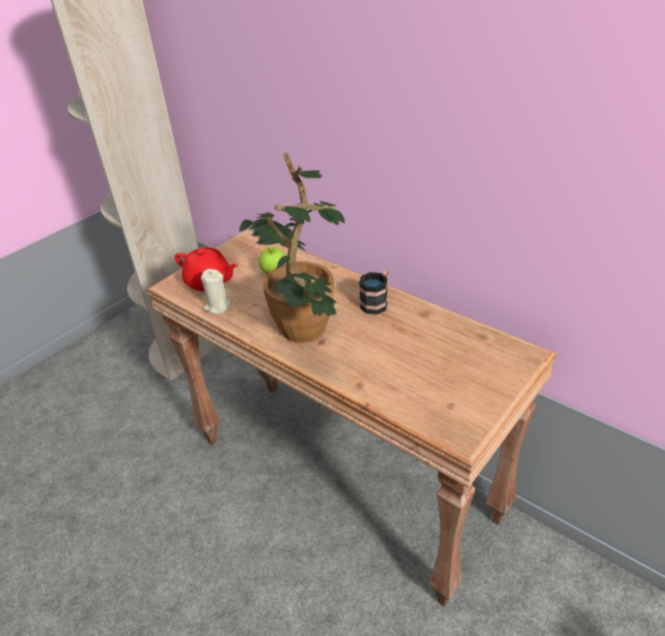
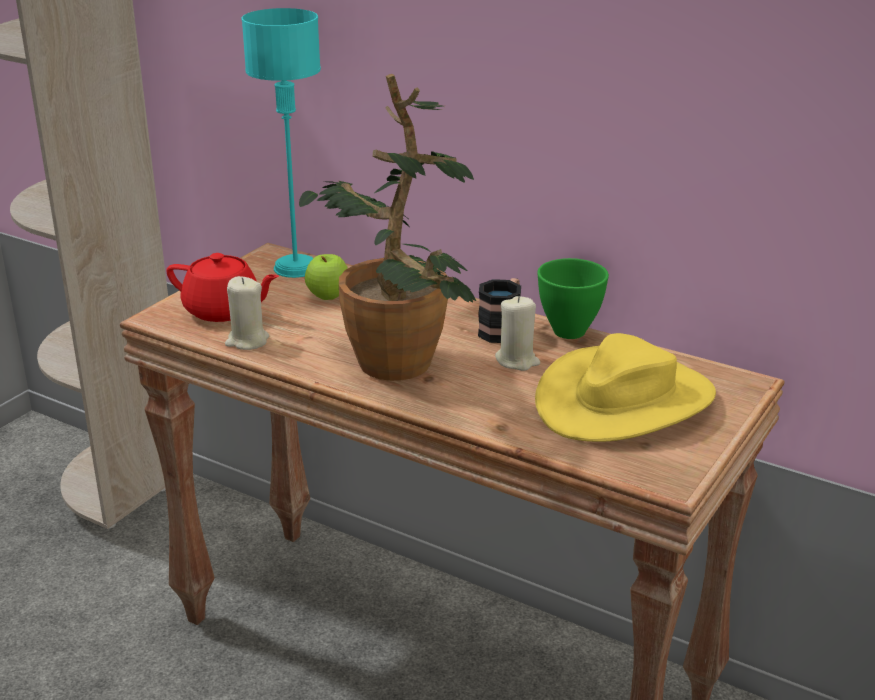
camera: 10 degrees left, 10 degrees down
(260, 249) = (296, 268): none -> turquoise table lamp
(380, 329) = (517, 361): none -> beige candle
(418, 306) = (567, 331): none -> green bowl
(444, 366) = (624, 400): none -> yellow hat

